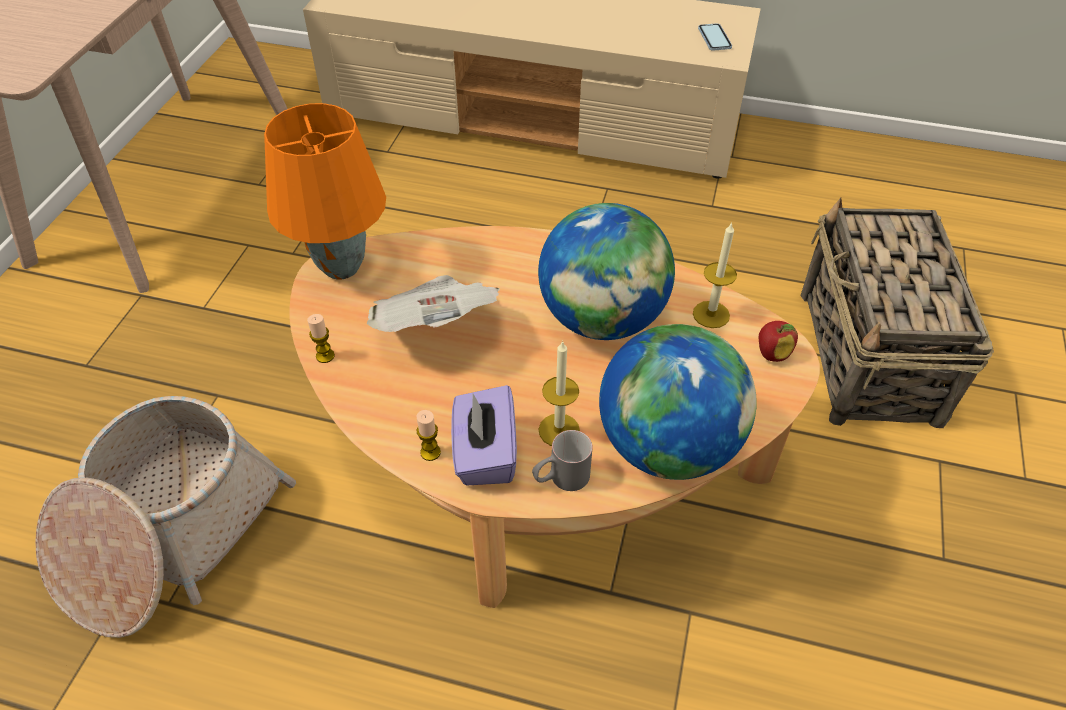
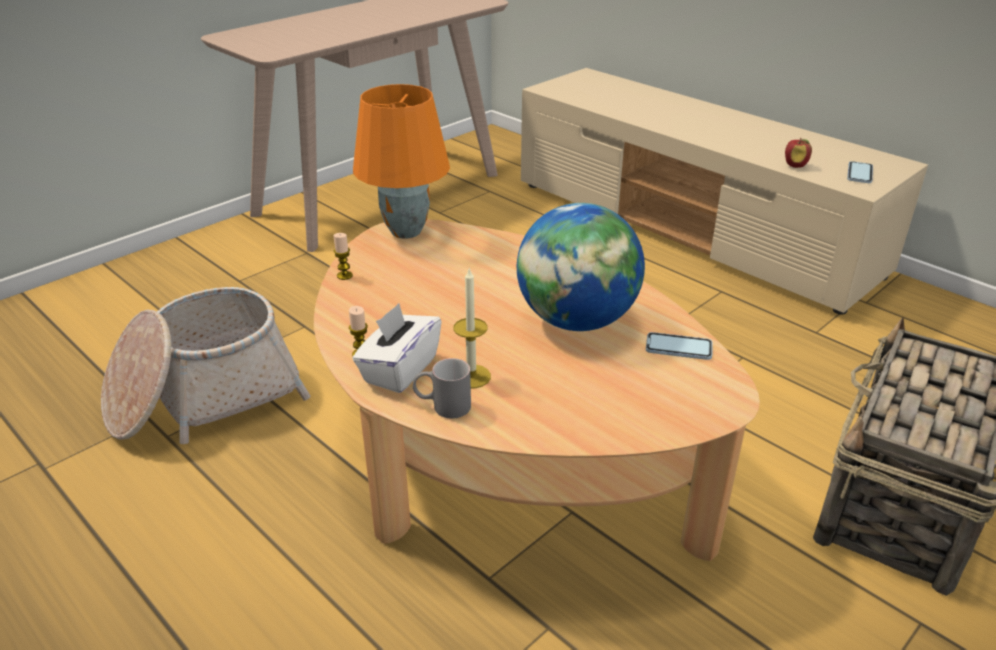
camera: 30 degrees right, 15 degrees down
(435, 326) = (439, 284): newspaper -> none
(485, 454) = (399, 370): purple tissue box -> white tissue box
(667, 446) = (552, 419): globe -> none
(711, 314) = (678, 348): candle -> phone
(772, 354) = (712, 393): apple -> apple (795, 166)

